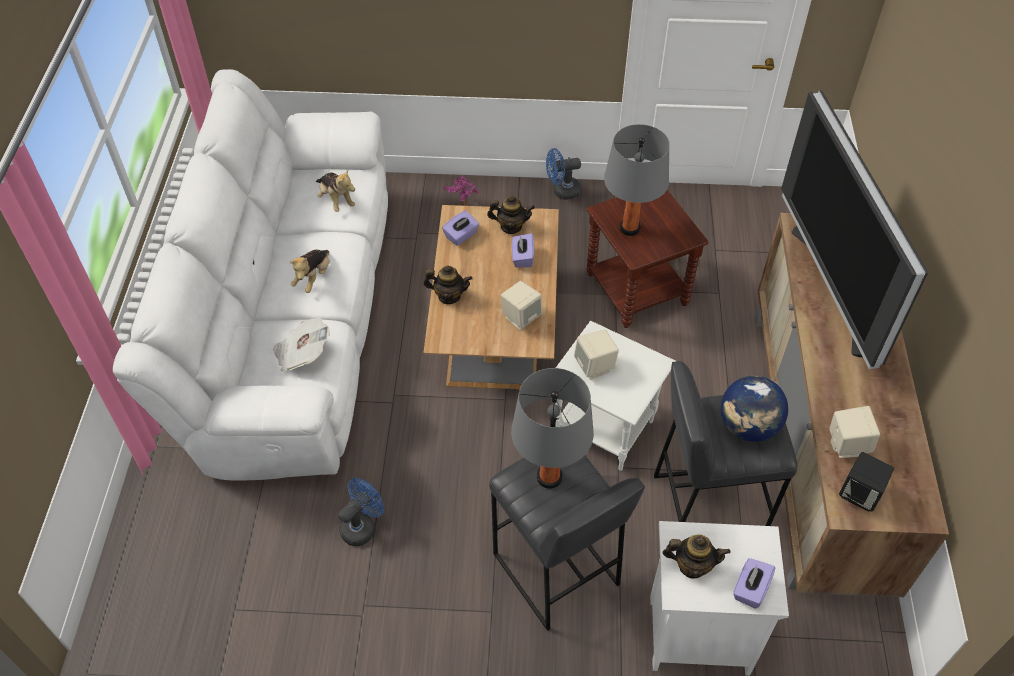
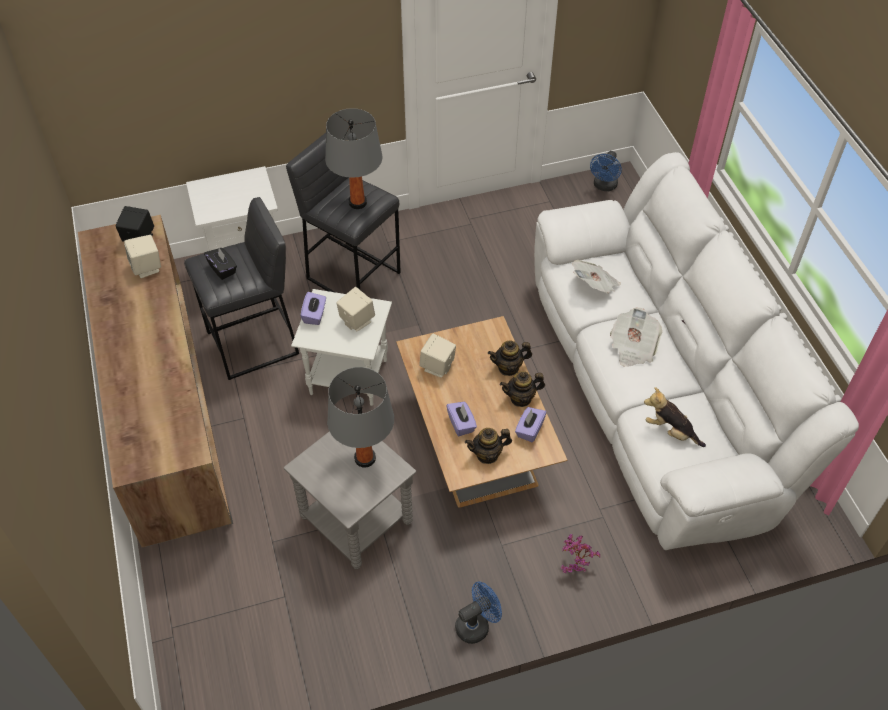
camera: 160 degrees right, 0 degrees up
(313, 277) = (633, 347): plush toy -> newspaper
(362, 526) = (498, 263): blue fan -> blue fan (604, 186)
(638, 289) = (355, 520): brown side table -> grey side table
(692, 565) = (250, 190): teapot -> teapot (521, 398)
(748, 427) = (223, 269): globe -> black tissue box
(750, 589) = (211, 188): purple tissue box -> purple tissue box (314, 315)
(835, 288) = (154, 393): television -> none

